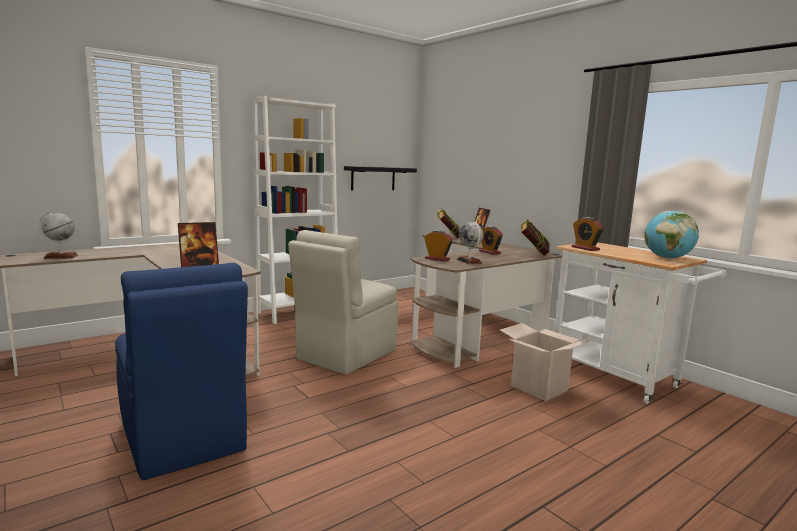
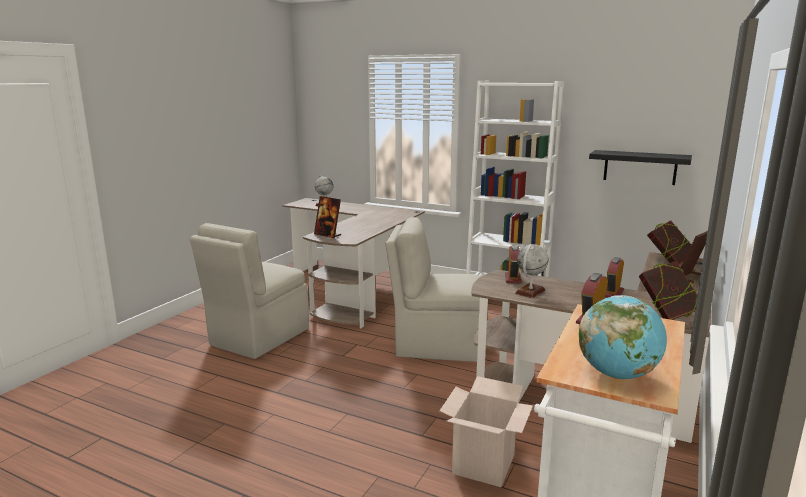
camera: 65 degrees right, 5 degrees up
(182, 438) = (258, 338): blue chair -> beige chair

